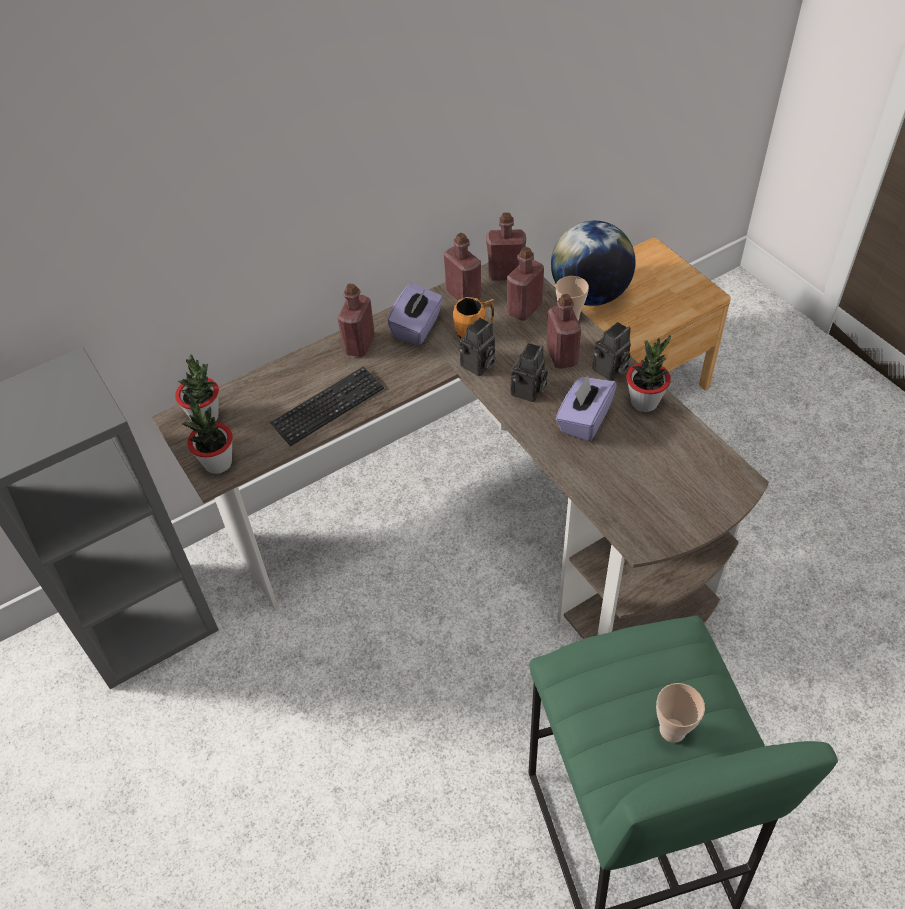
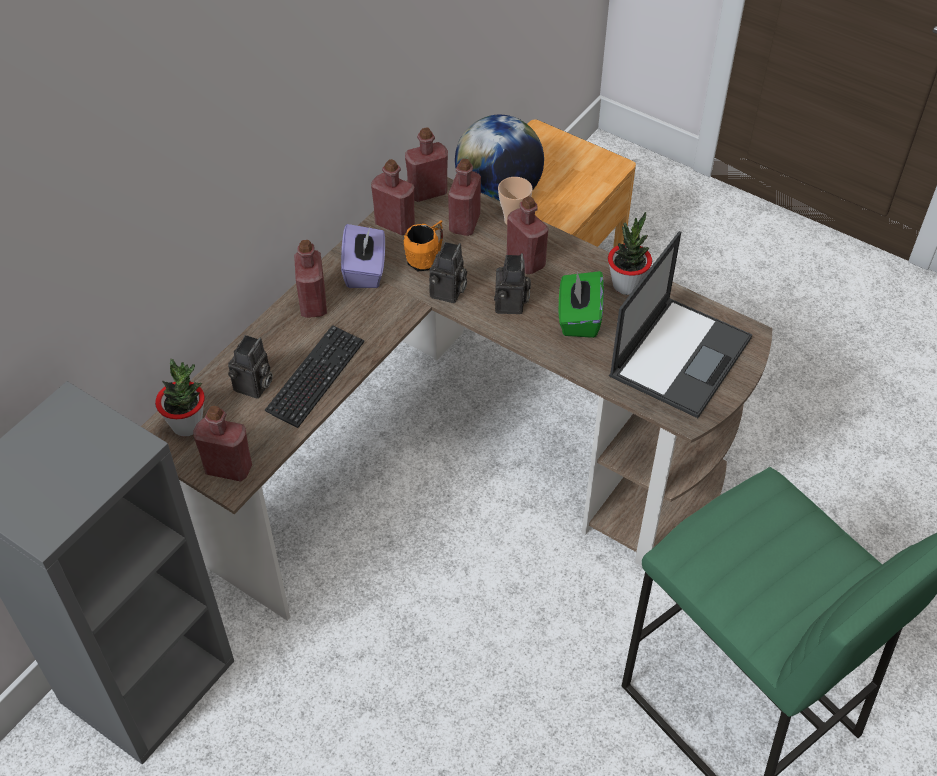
camera: 25 degrees left, 0 degrees up
(218, 463) = (228, 468): potted plant -> red bottle
(584, 420) = (579, 318): purple tissue box -> green tissue box
(610, 371) = (579, 263): camera -> camera (254, 387)
(663, 482) = (680, 355): none -> laptop
(672, 730) = (803, 571): cup -> none

